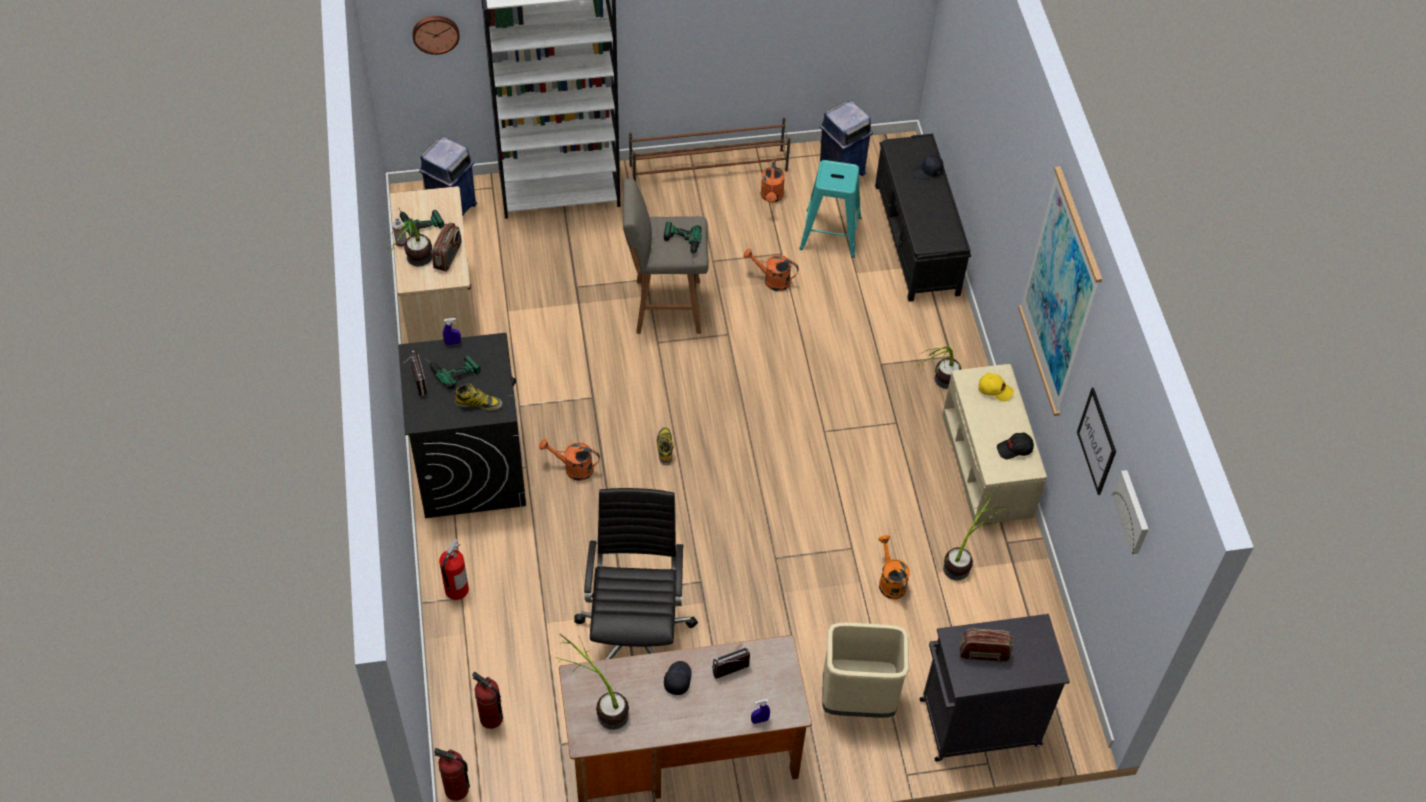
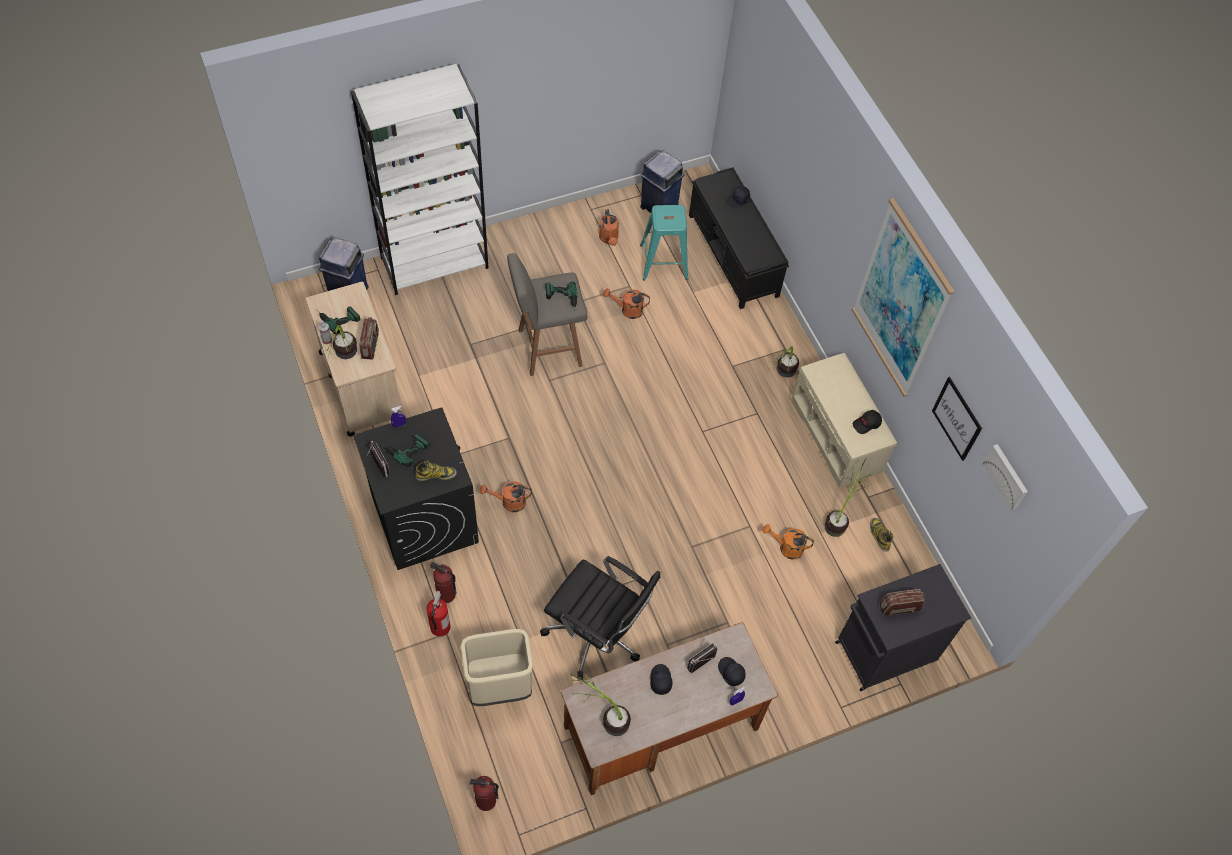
camera: 15 degrees left, 5 degrees up
(435, 33) = (318, 153): wall clock -> none
(490, 718) = (498, 733): fire extinguisher -> fire extinguisher (446, 595)
(635, 634) = (597, 635): black office chair -> black office chair turned 135 degrees clockwise
(664, 447) = (579, 470): boot -> boot (879, 535)
(709, 168) = (552, 222): brown shoe rack -> none
(762, 687) = (730, 672): none -> black cap
(857, 700) = (787, 653): beige trash can -> beige trash can (499, 687)
(890, 581) = (786, 548): orange watering can -> orange watering can turned 45 degrees counterclockwise
(995, 390) = (838, 377): yellow cap -> none

